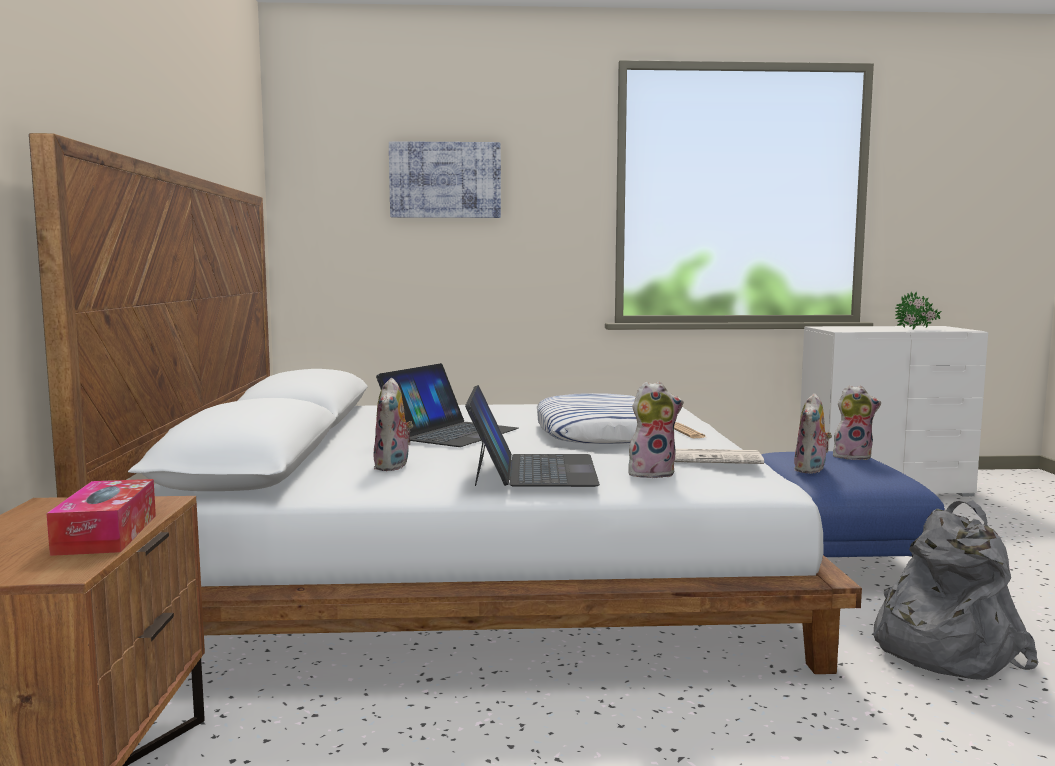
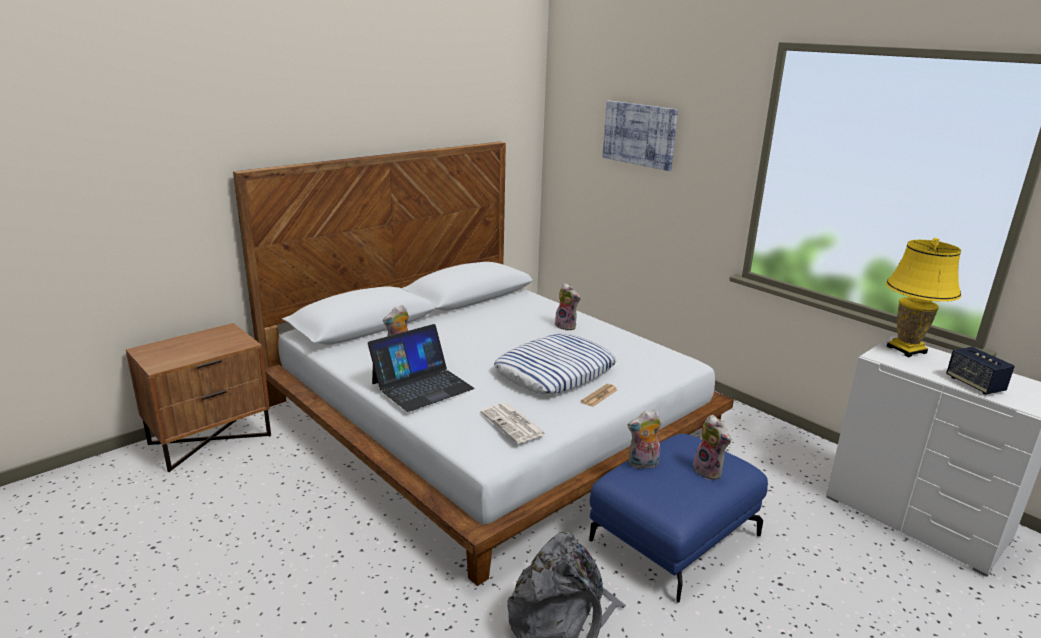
camera: 50 degrees right, 15 degrees up
(106, 534) = (199, 354): tissue box -> none
(449, 432) = (484, 337): laptop -> none
(652, 473) = (462, 417): plush toy -> plush toy (567, 326)
(837, 327) = (906, 350): none -> yellow table lamp
(917, 329) = (974, 384): potted plant -> speaker

